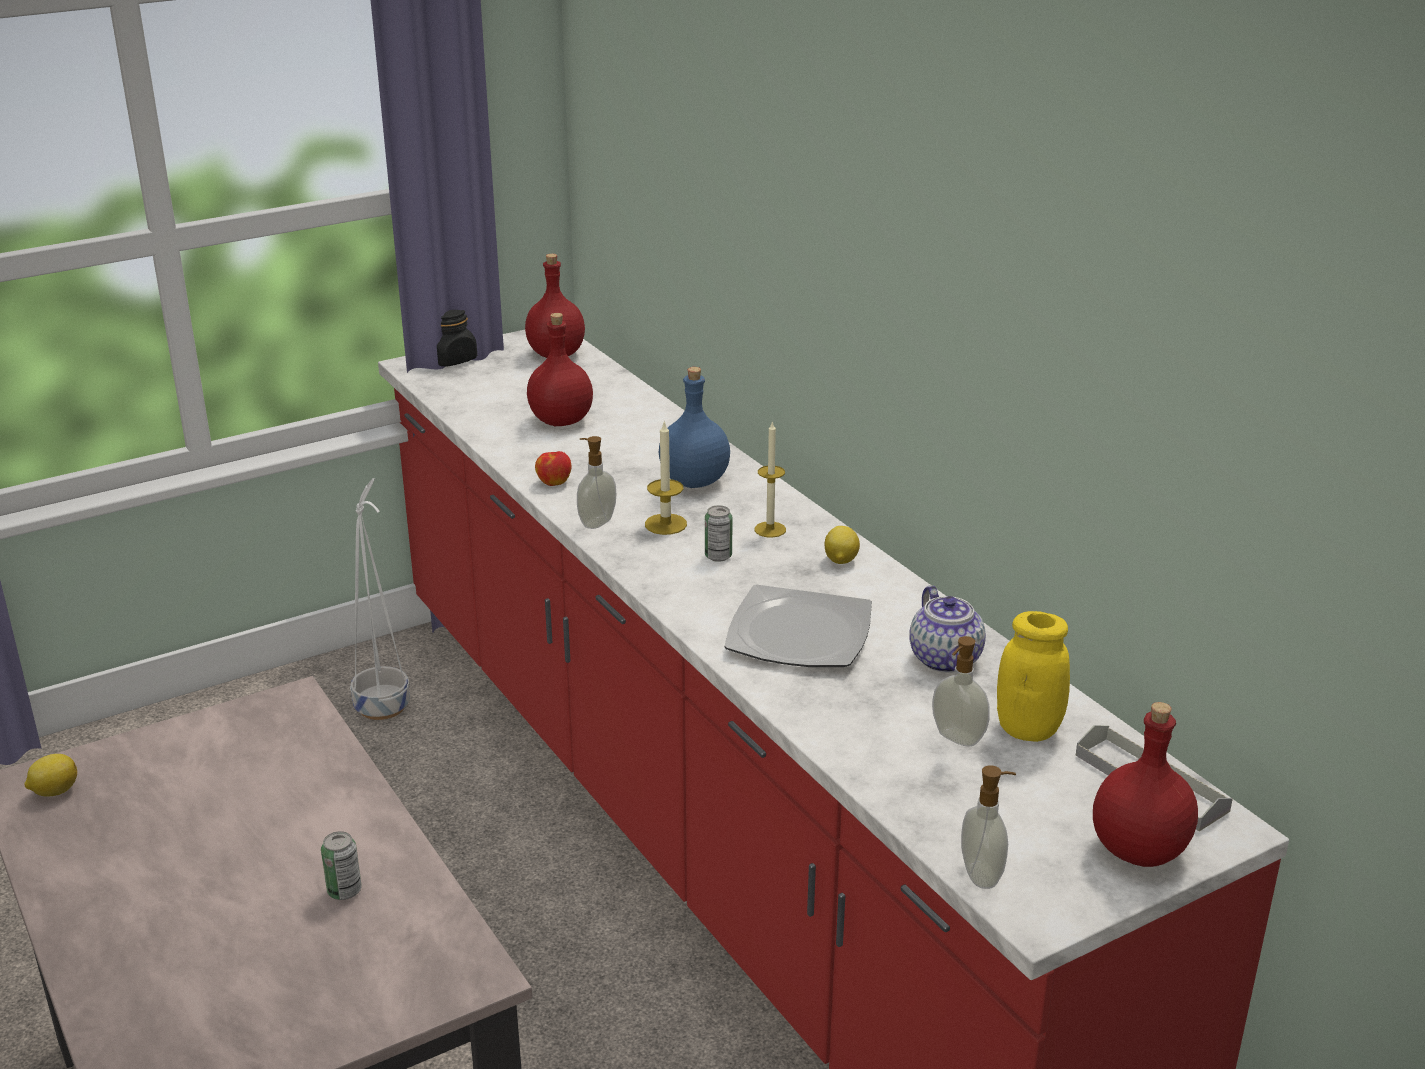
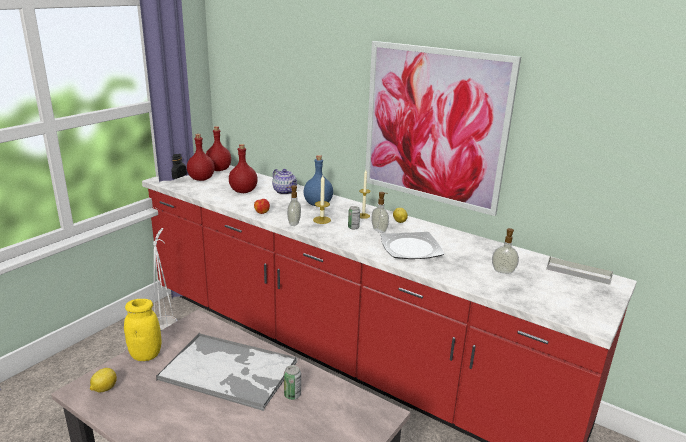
camera: 25 degrees left, 5 degrees down
(273, 815) = (230, 371): none -> tray
(930, 342) = (434, 126): none -> picture
(947, 660) = (471, 247): teapot -> teapot (285, 191)
(983, 874) = (562, 315): soap dispenser -> soap dispenser (379, 230)
(1028, 729) = (522, 264): yellow jar -> yellow jar (145, 355)
(1137, 849) = (599, 294): red bottle -> red bottle (201, 179)

